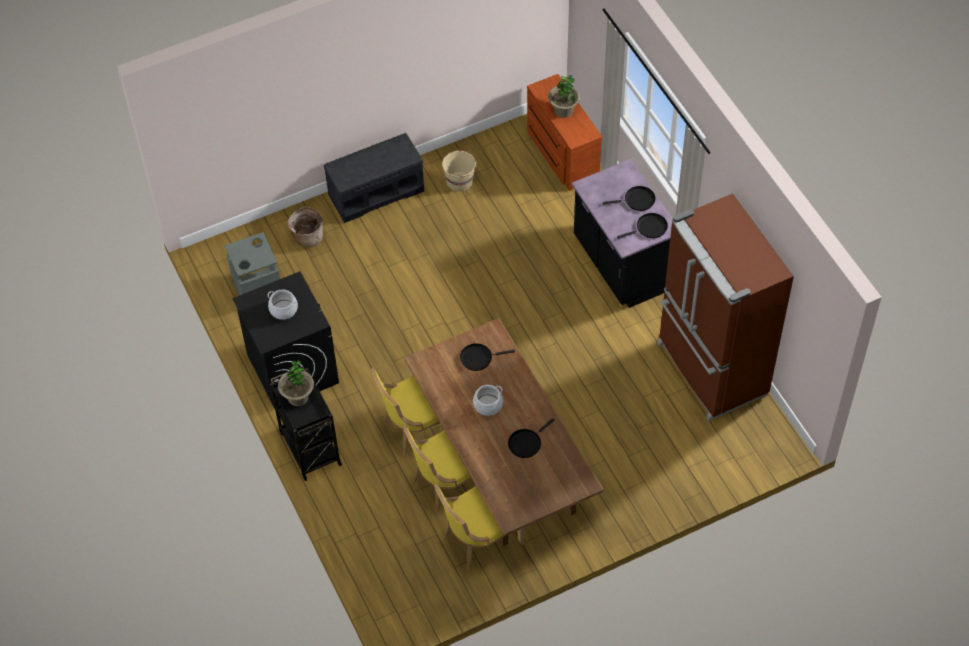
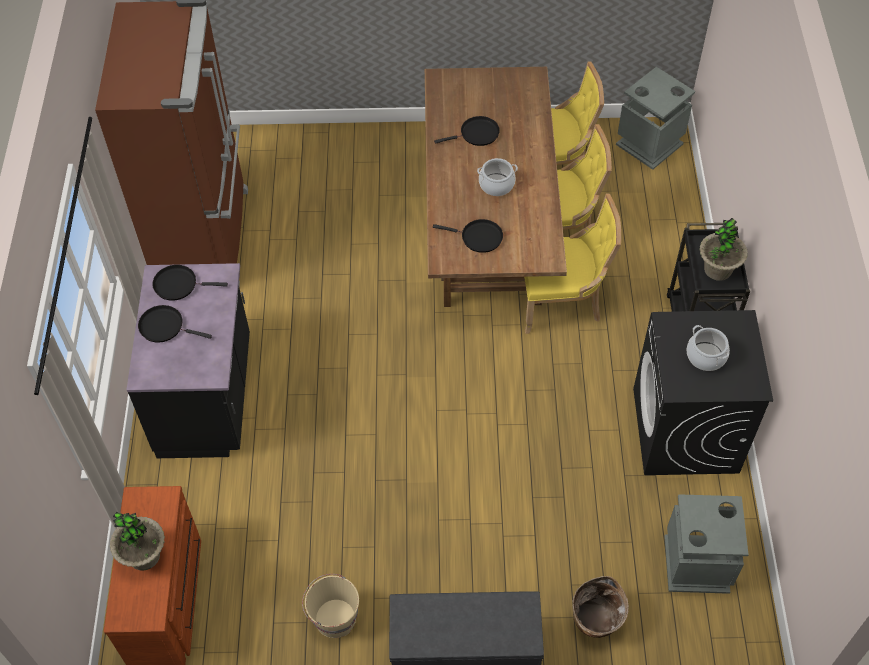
camera: 155 degrees left, 0 degrees up
(407, 603) = (650, 144): none -> grey trash can

